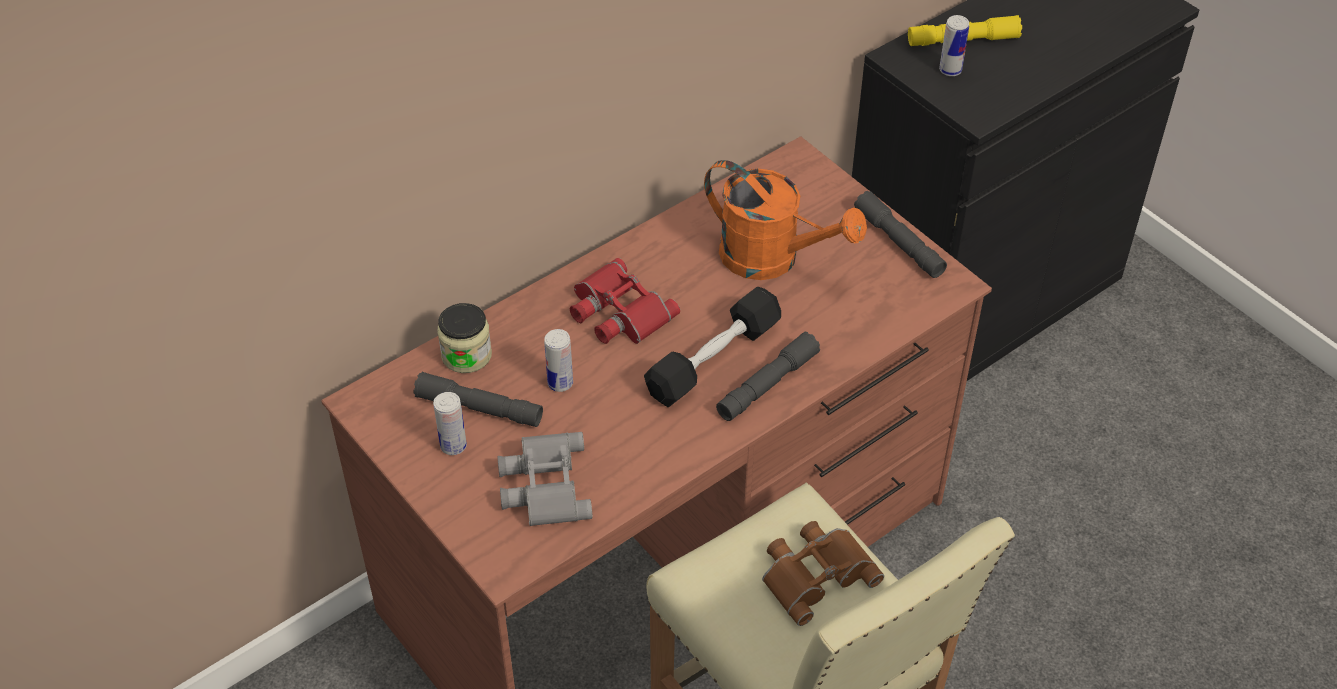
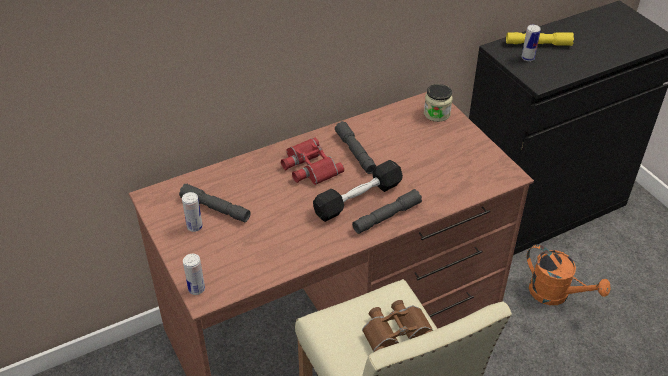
camera: 10 degrees right, 5 degrees down
(466, 355) = (216, 179): jar -> jar (437, 113)
(543, 484) = (240, 255): grey binoculars -> none
(560, 383) = (265, 201): can -> can (196, 289)
(772, 259) = (405, 149): orange watering can -> orange watering can (556, 294)
(899, 243) = (482, 149): grey flashlight -> grey flashlight (355, 152)

